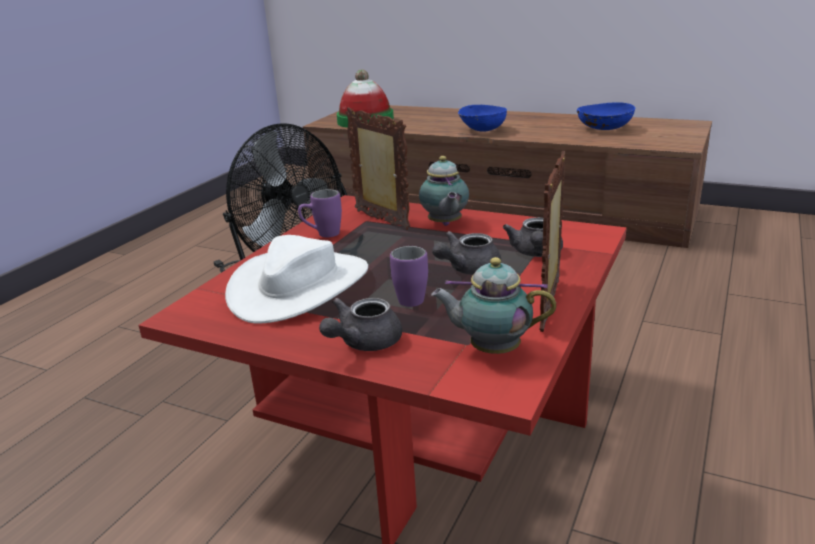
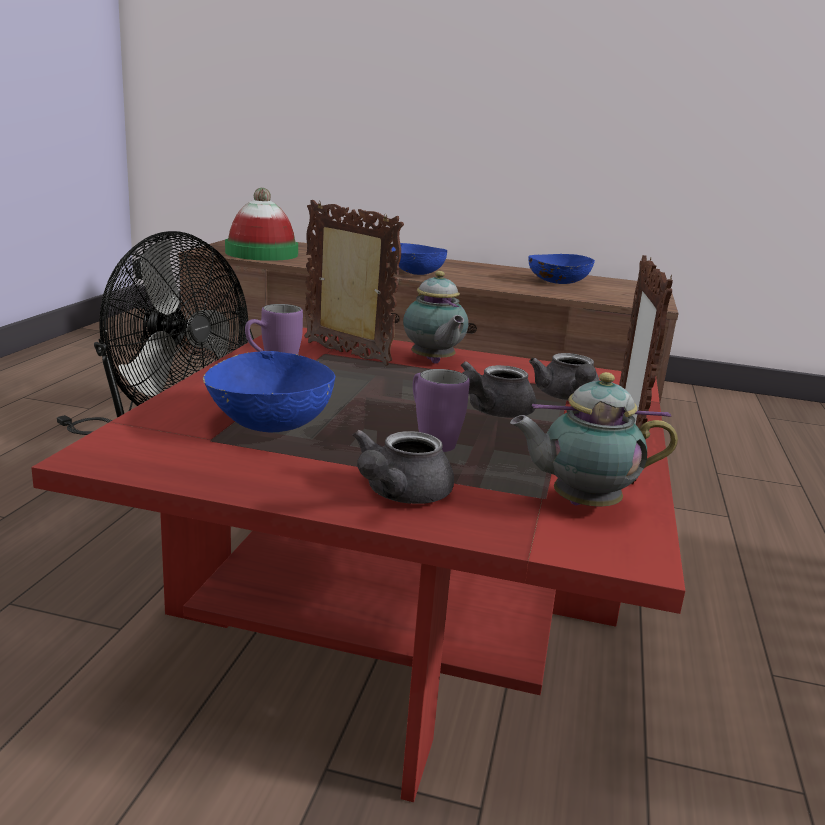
camera: 15 degrees left, 5 degrees down
(299, 286) = (269, 424): white hat -> blue bowl

